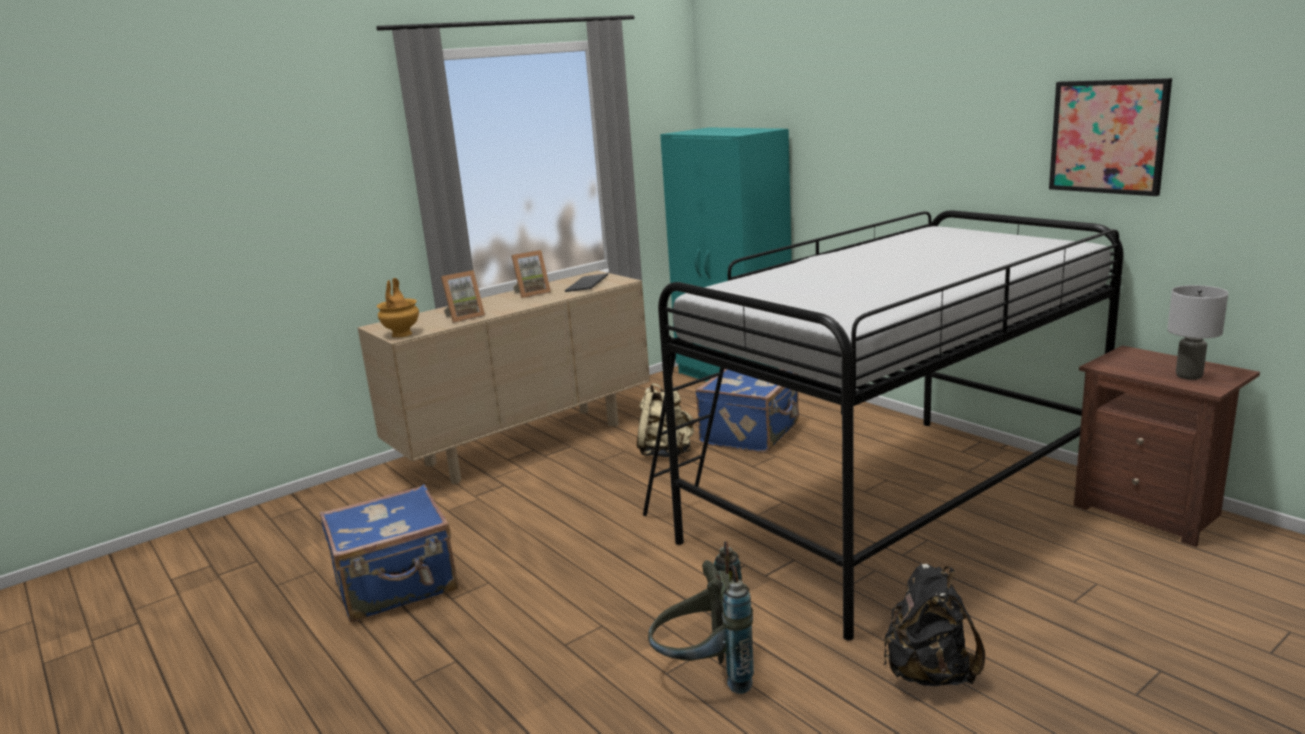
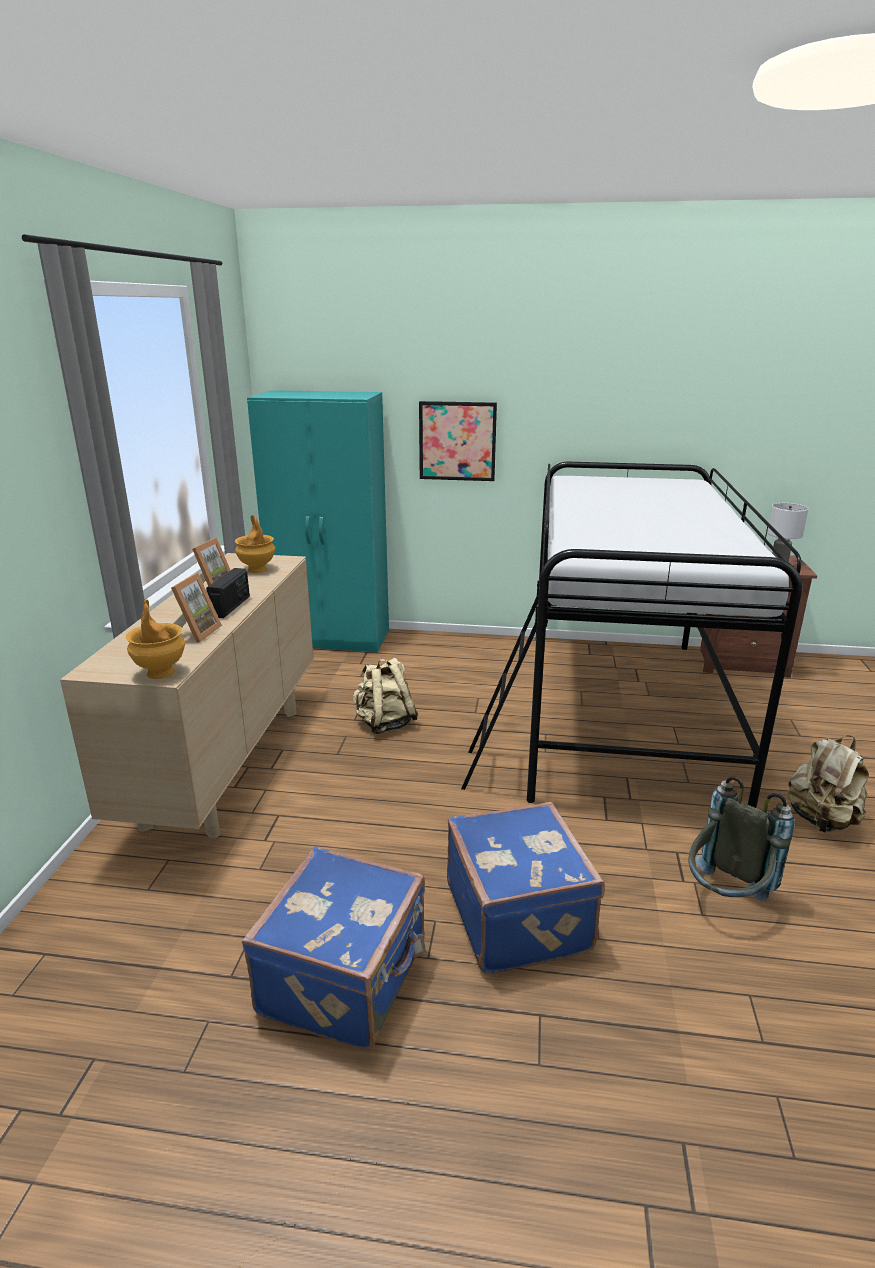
camera: 45 degrees left, 5 degrees up
(517, 305) = (231, 607): none -> radio
(588, 284) = (257, 569): keyboard -> brown vase
(751, 434) = (429, 684): blue suitcase -> blue suitcase (519, 916)
(929, 673) = (821, 820): black backpack -> beige backpack
(1108, 136) = (698, 399): picture -> picture (457, 441)

